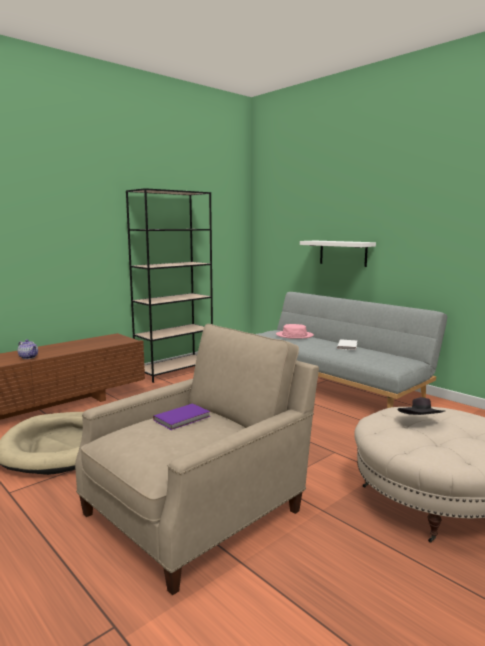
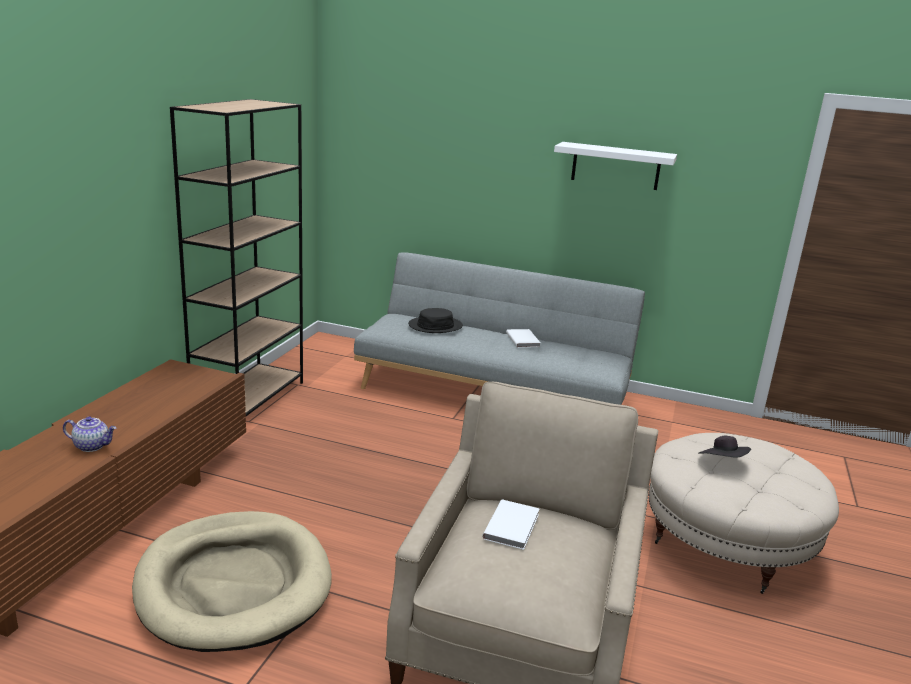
camera: 30 degrees left, 10 degrees up
(183, 418) = (513, 526): purple book -> white book
(294, 335) = (435, 326): pink hat -> black hat
(343, 253) = (492, 200): white shelf -> white shelf (615, 166)

